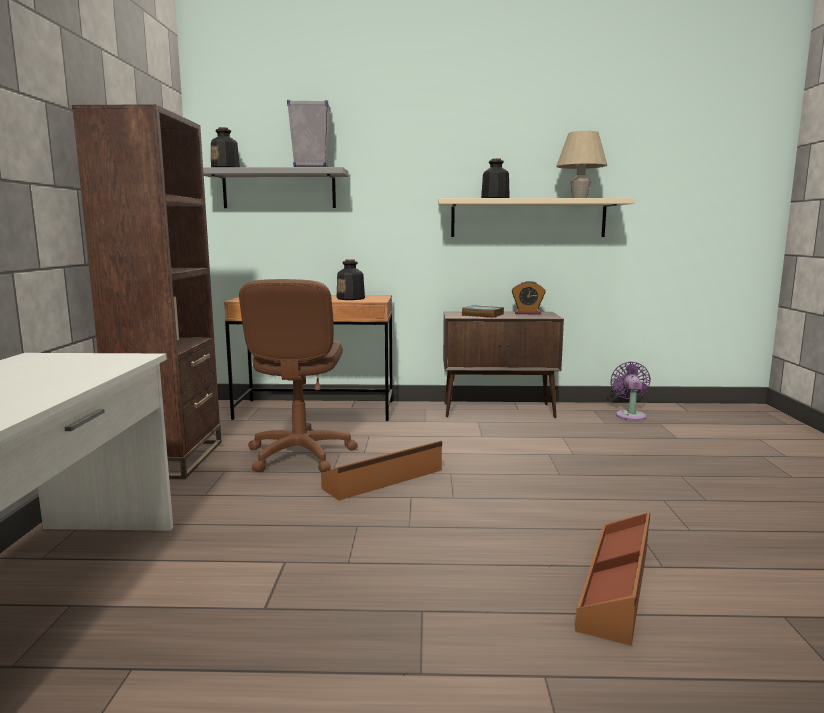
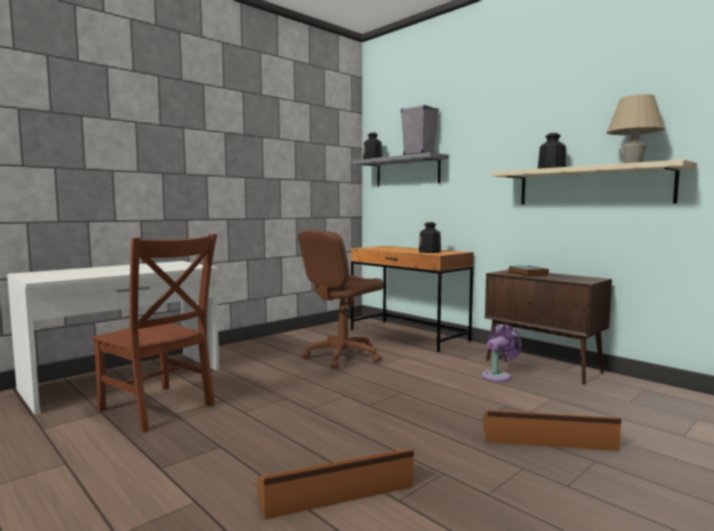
camera: 45 degrees right, 5 degrees down
(170, 459) = (282, 341): brown bookcase -> none
(220, 614) = (159, 409): none -> brown chair
(384, 479) = (354, 382): brown storage box -> brown storage box (548, 439)
(527, 313) = (576, 277): alarm clock -> none
(630, 415) = (678, 403): purple fan -> purple fan (498, 376)

